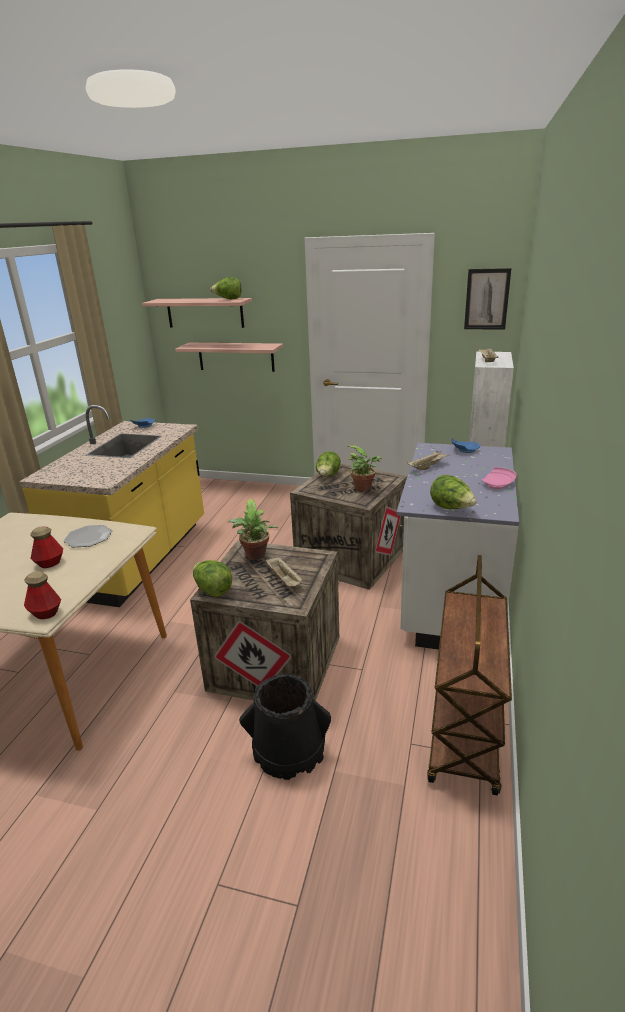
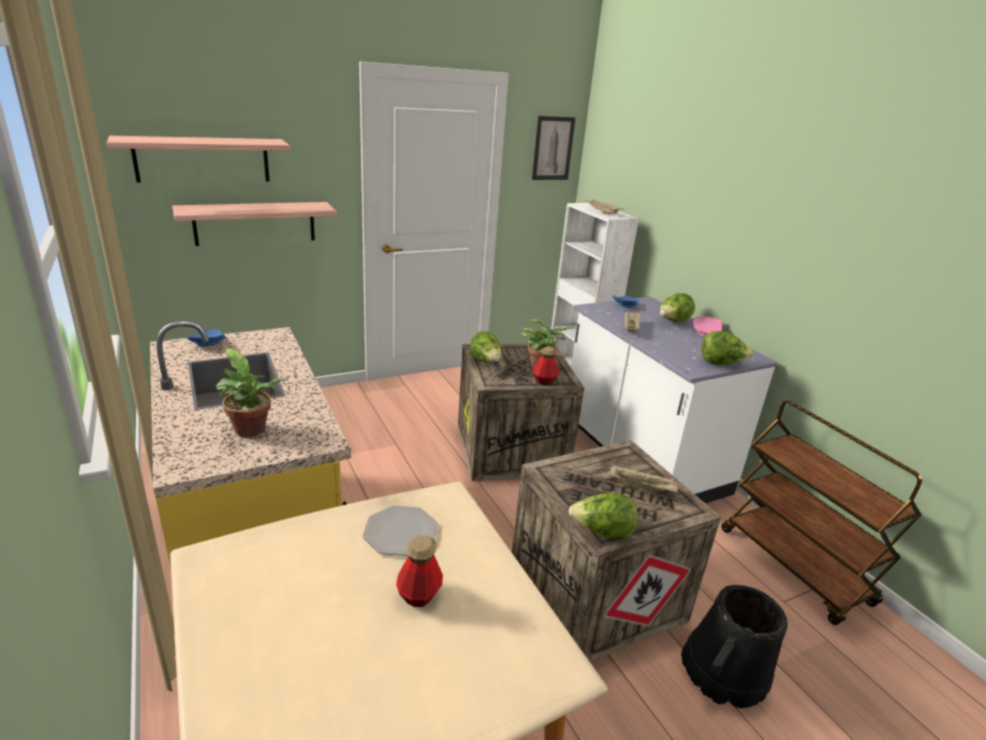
camera: 45 degrees left, 0 degrees up
(45, 613) = (559, 663): bottle -> bottle (544, 381)
(228, 299) = (255, 140): lettuce -> lettuce (673, 322)
(255, 556) = (573, 475): potted plant -> potted plant (252, 431)

